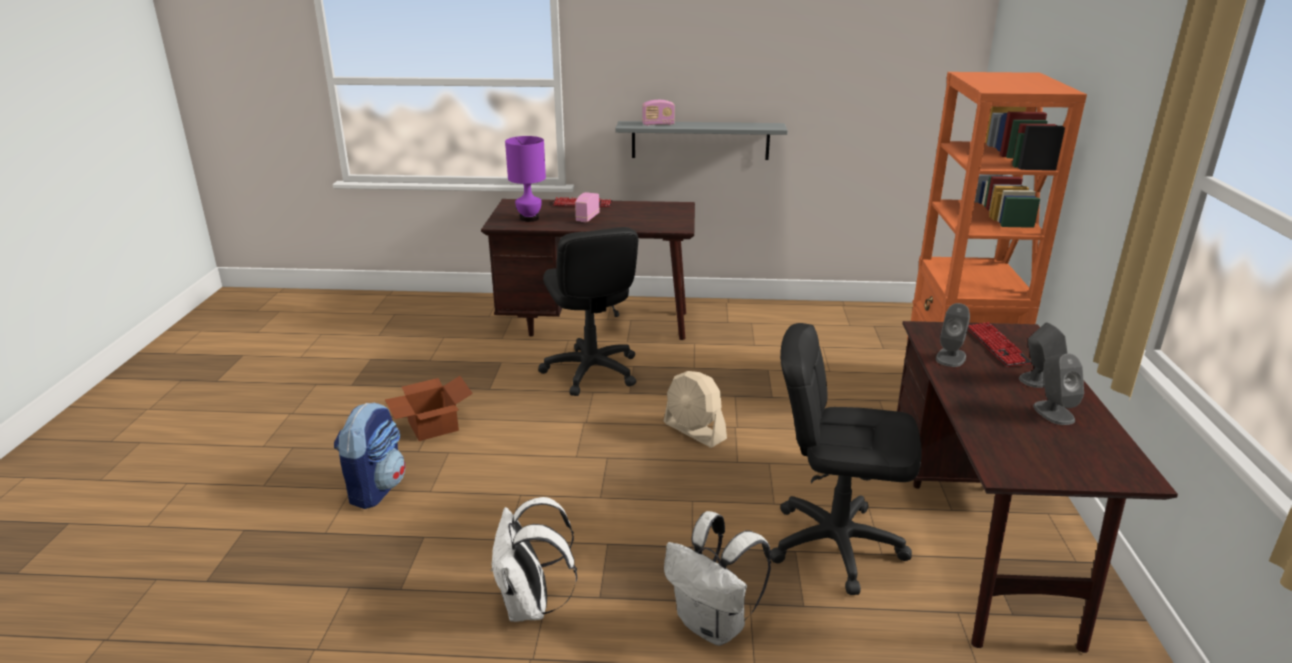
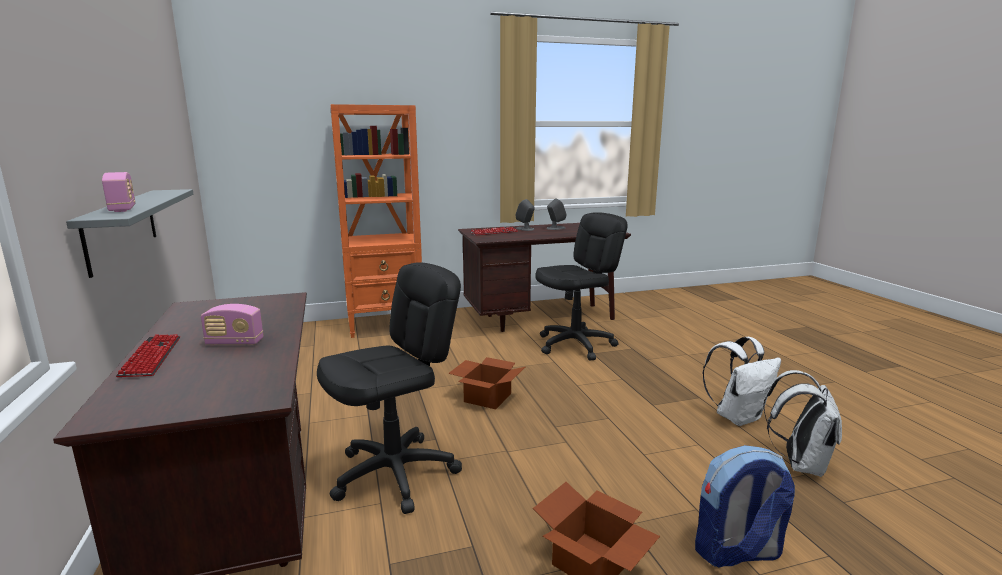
camera: 110 degrees left, 10 degrees down
(529, 218) = (231, 380): purple table lamp -> none
(694, 431) = (487, 397): beige fan -> cardboard box
(714, 625) = (674, 365): white backpack -> white backpack (800, 464)
(835, 544) = (576, 345): black office chair -> black office chair turned 120 degrees counterclockwise
(951, 357) = (517, 237): grey speaker -> none

